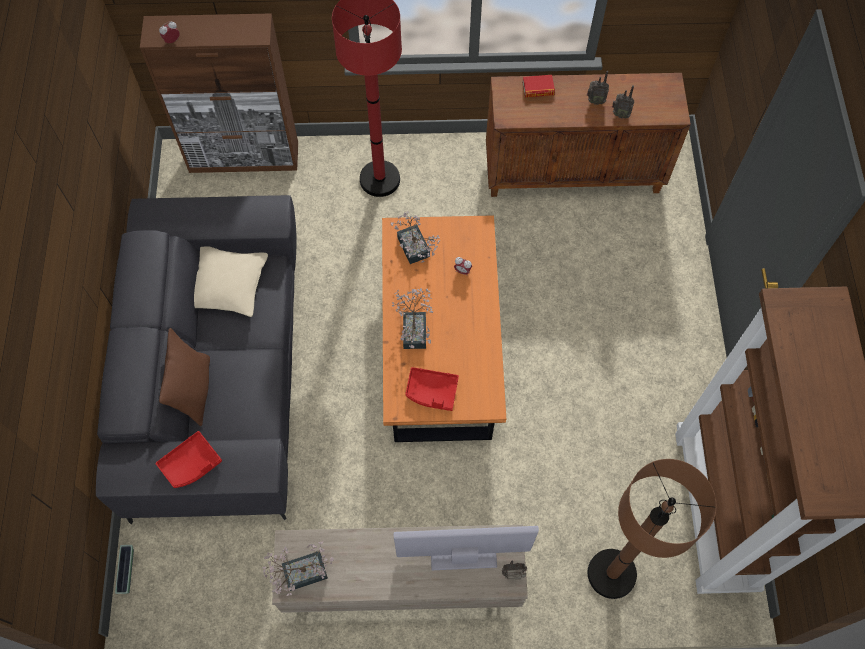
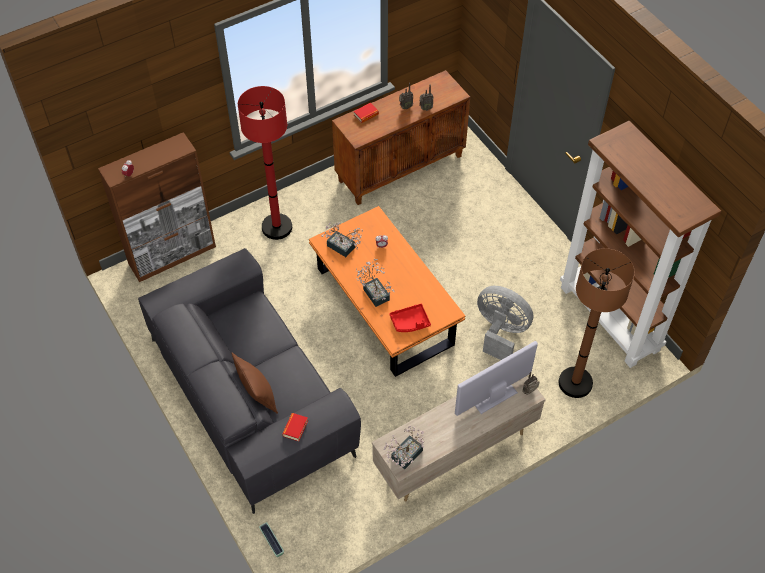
camera: 30 degrees left, 10 degrees down
(191, 464) = (295, 428): red tray -> book
(228, 286) = (236, 324): beige pillow -> none
(560, 453) = (500, 332): none -> grey fan

